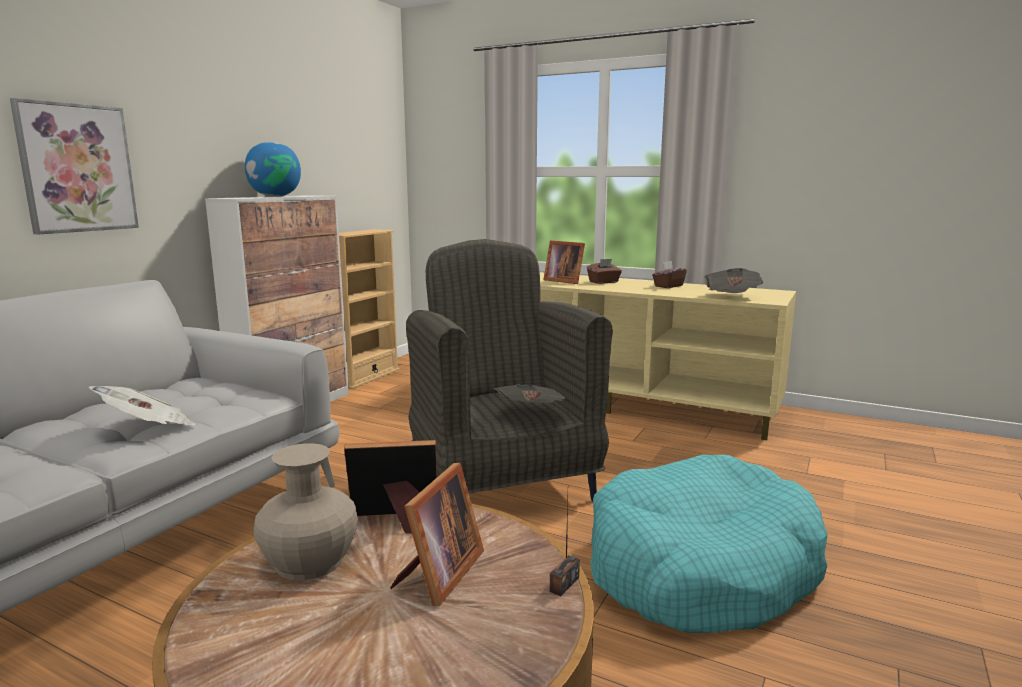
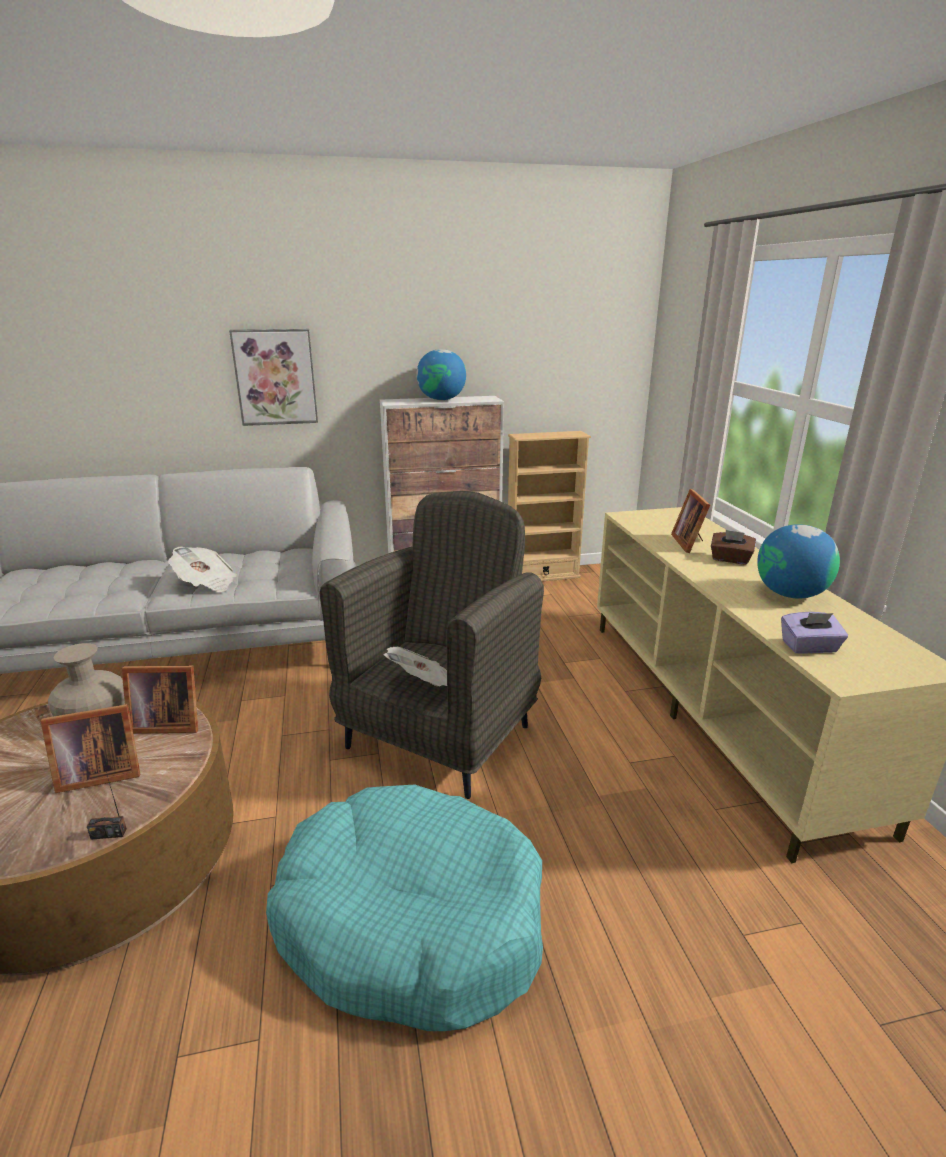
camera: 50 degrees right, 10 degrees up
(398, 521) = (166, 723): picture frame -> picture frame turned 135 degrees clockwise
(668, 286) = (790, 594): brown tissue box -> globe
(732, 297) = (809, 647): newspaper -> purple tissue box

